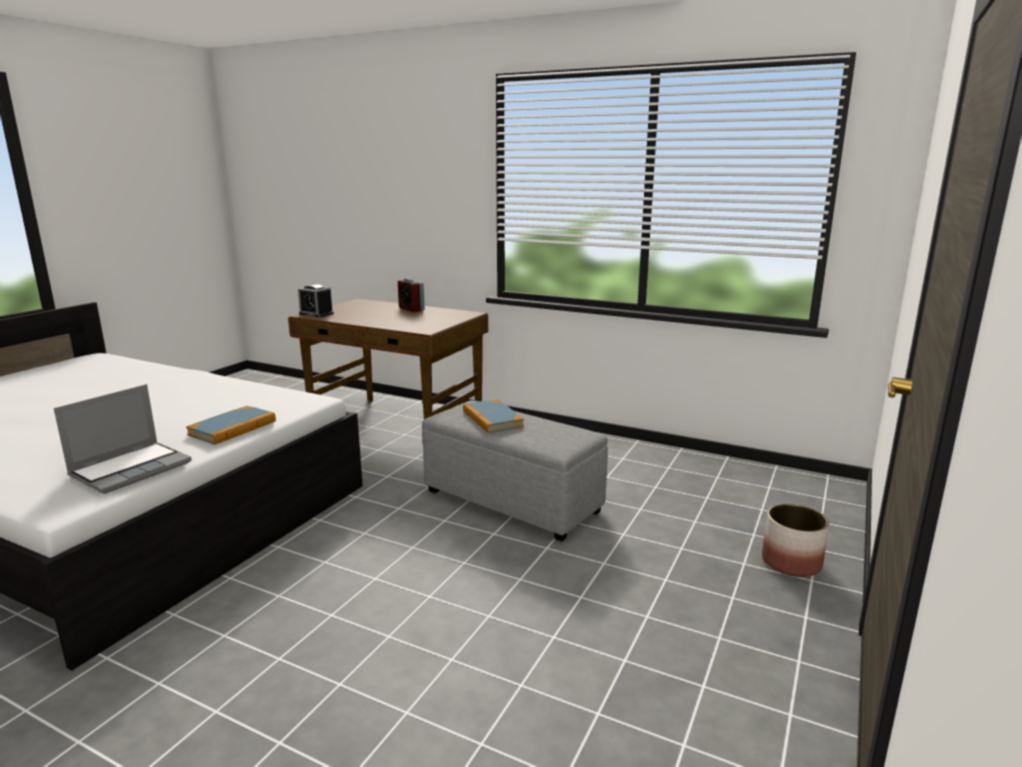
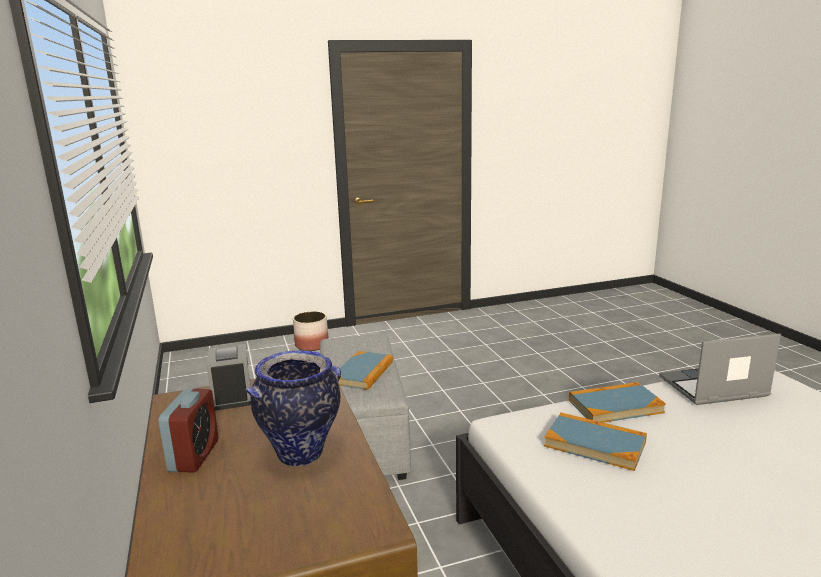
camera: 135 degrees left, 0 degrees up
(241, 404) = (595, 444): none -> book
(316, 313) = (353, 523): alarm clock -> alarm clock (232, 396)
(369, 317) = (301, 454): none -> vase

